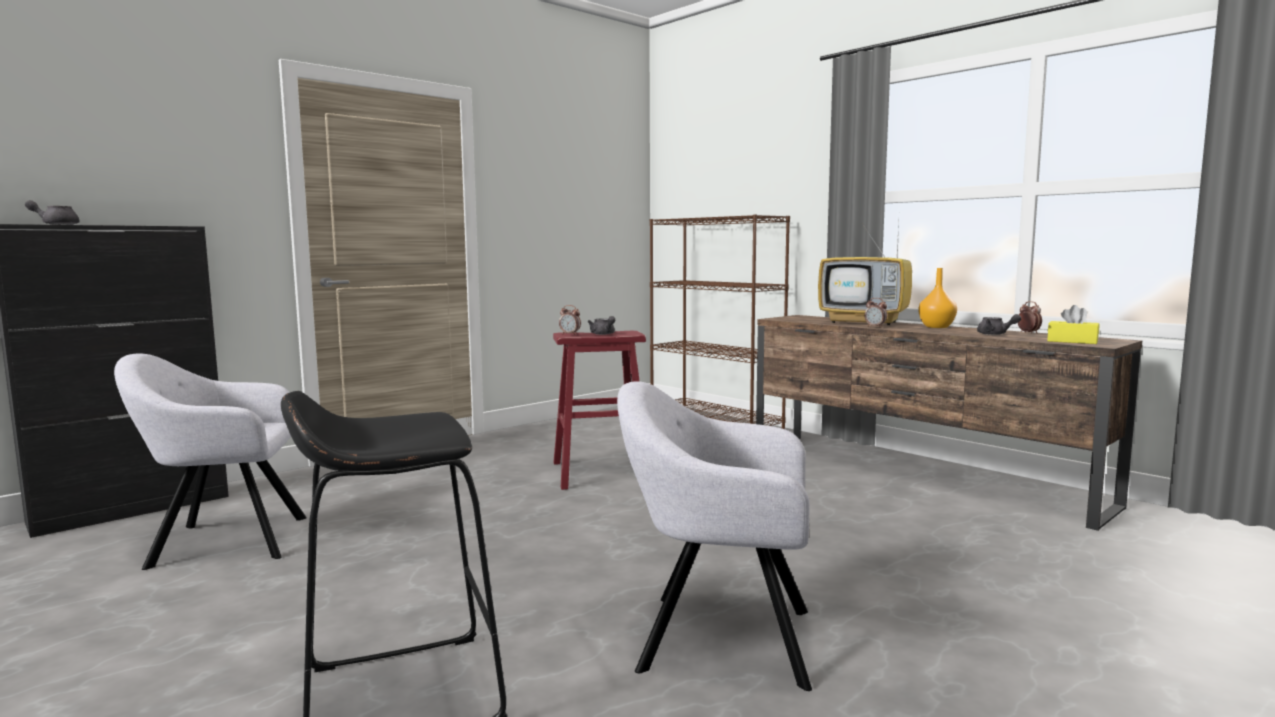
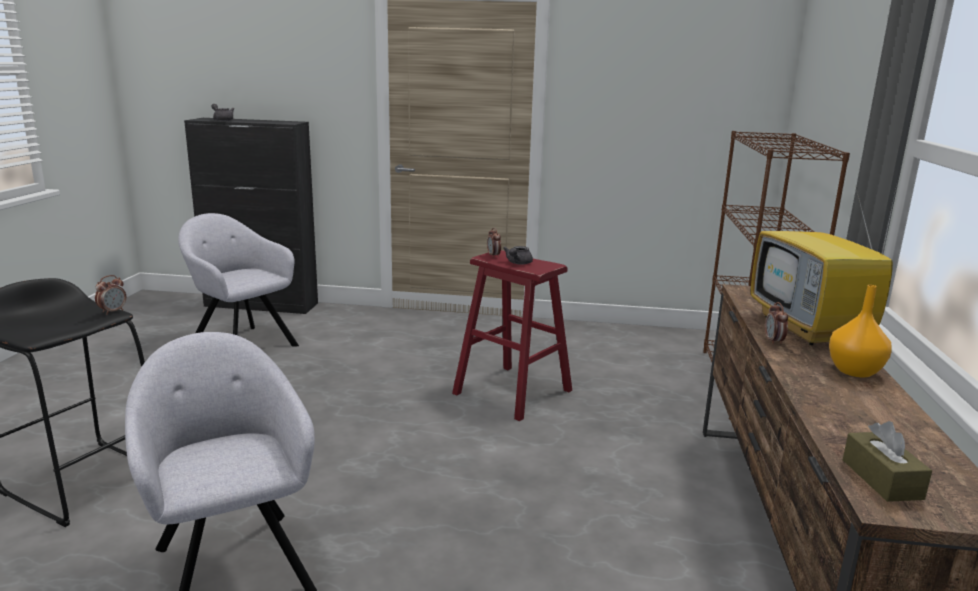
camera: 50 degrees right, 10 degrees up
(995, 334) = (852, 416): grey teapot -> none
(1028, 333) = (923, 436): alarm clock -> alarm clock (113, 311)
(1072, 341) = (881, 479): yellow tissue box -> brown tissue box

